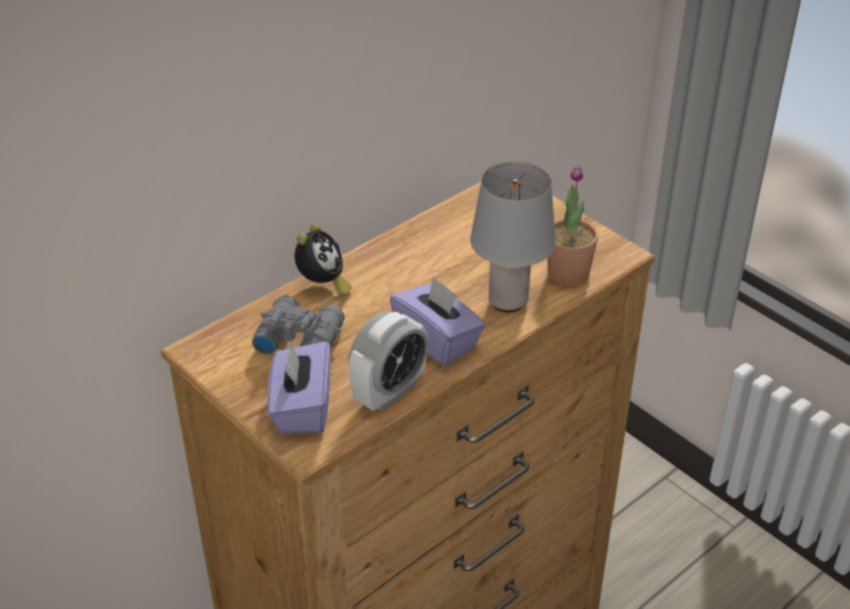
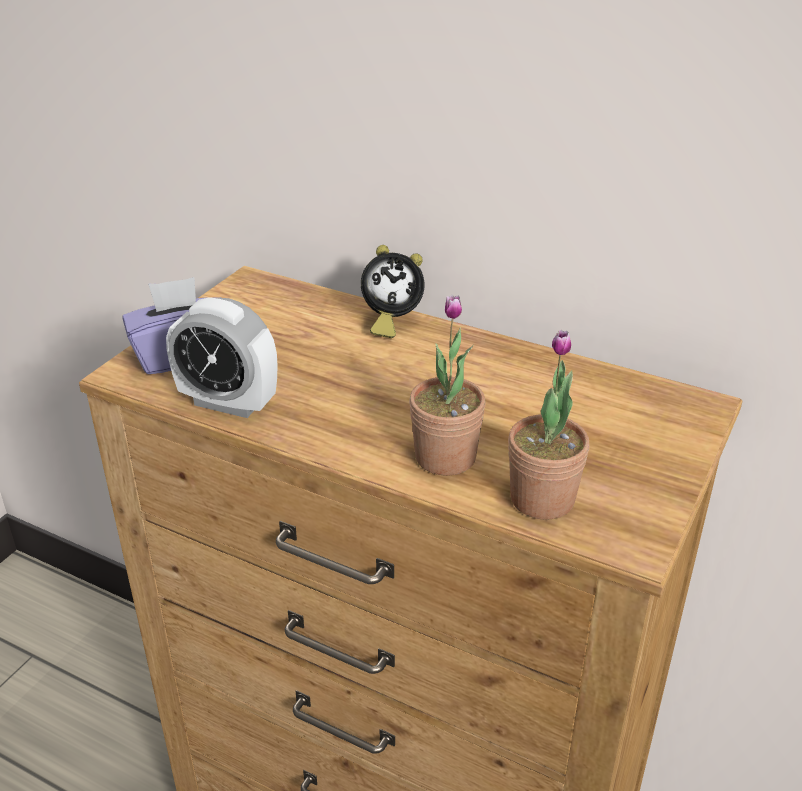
camera: 70 degrees right, 5 degrees down
(298, 338) = (294, 328): grey binoculars -> none
(437, 340) = (335, 417): purple tissue box -> none
(509, 301) = (445, 457): grey table lamp -> potted plant

